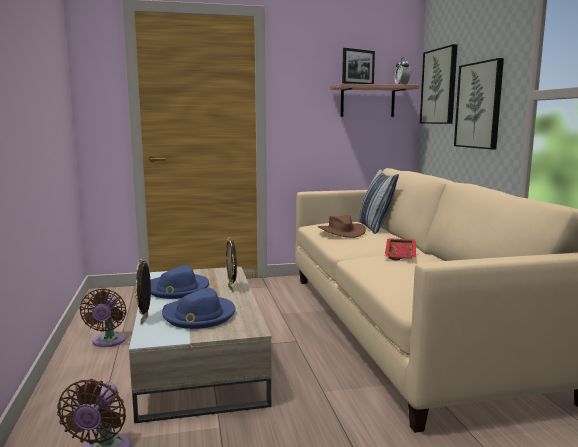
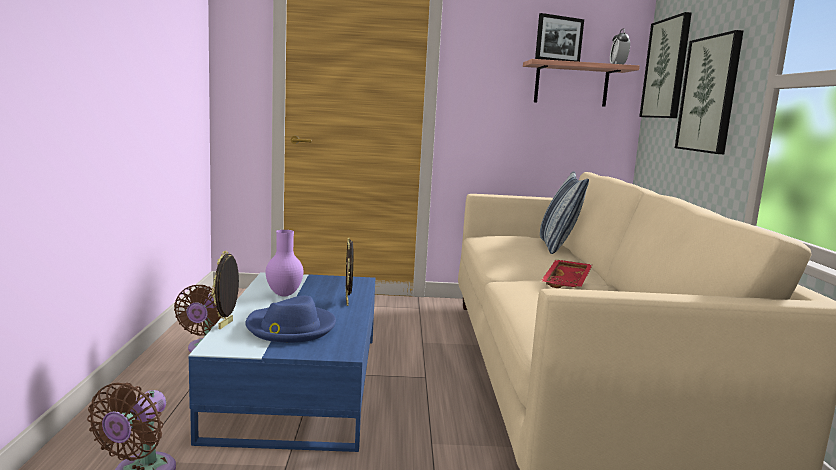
camera: 10 degrees right, 0 degrees up
(177, 289) = (284, 295): blue hat -> purple vase
(199, 359) = (299, 383): beige coffee table -> blue coffee table
(341, 232) = (508, 247): brown hat -> none

